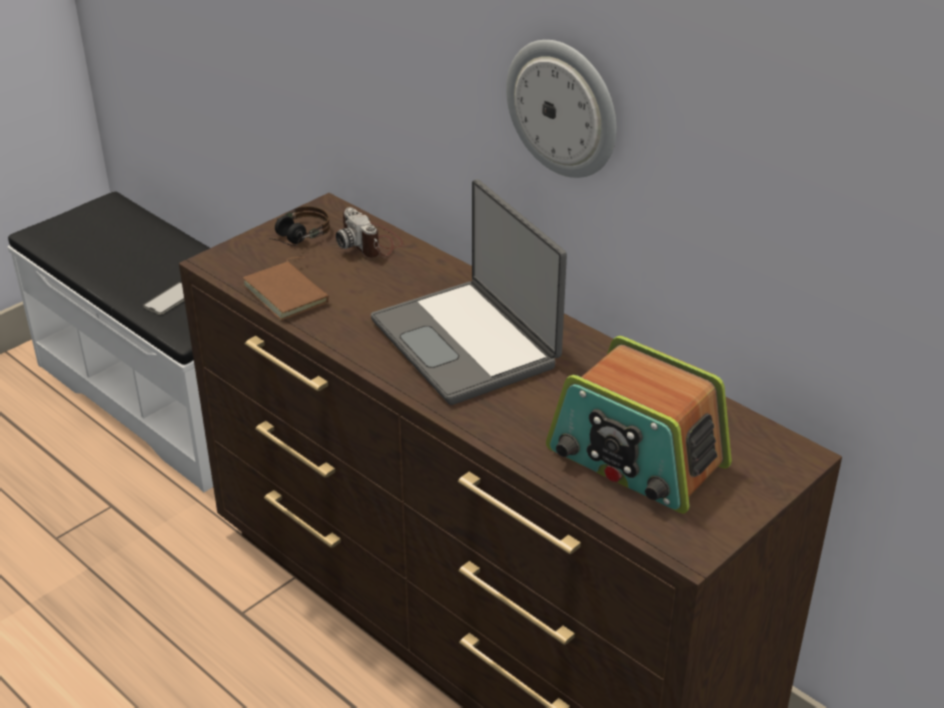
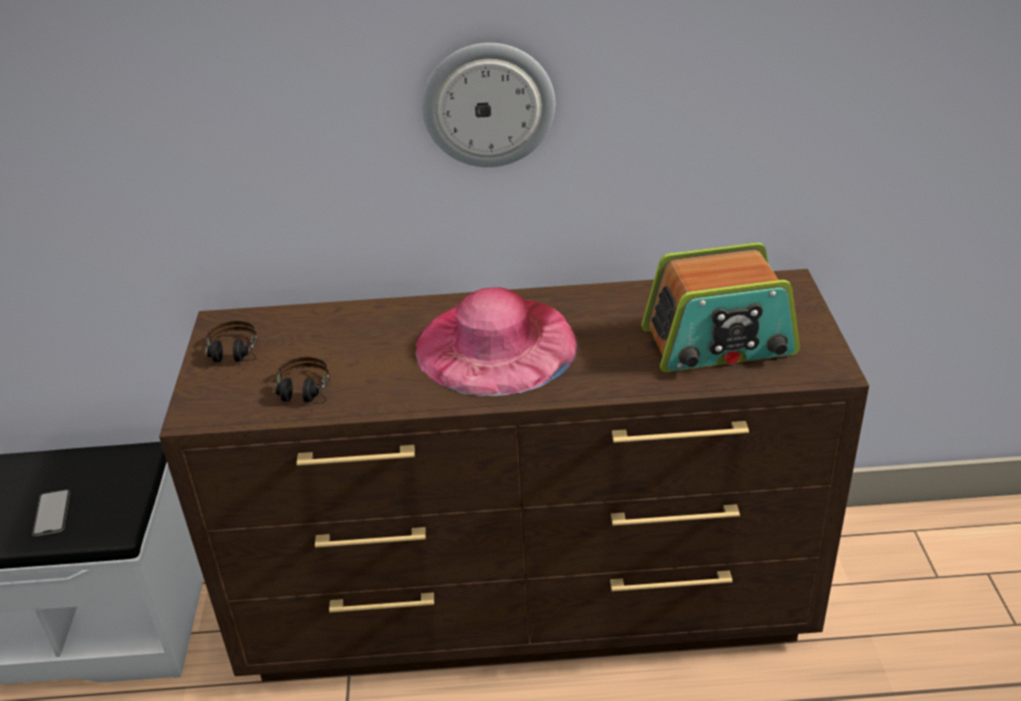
camera: 45 degrees left, 0 degrees up
(289, 294) = (303, 398): brown book -> headphones
(371, 243) = (303, 325): camera -> none
(467, 343) = (496, 345): laptop -> pink hat

